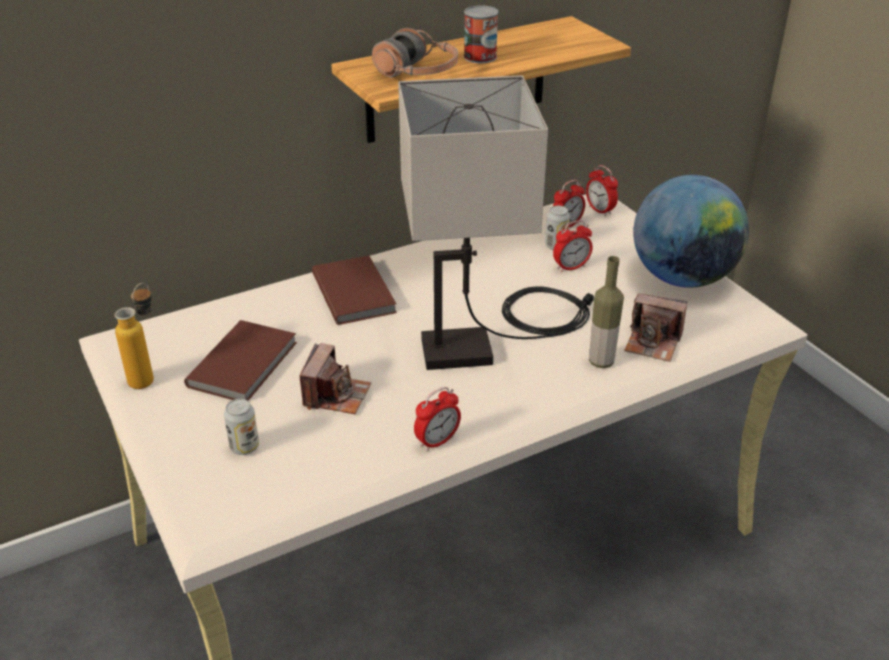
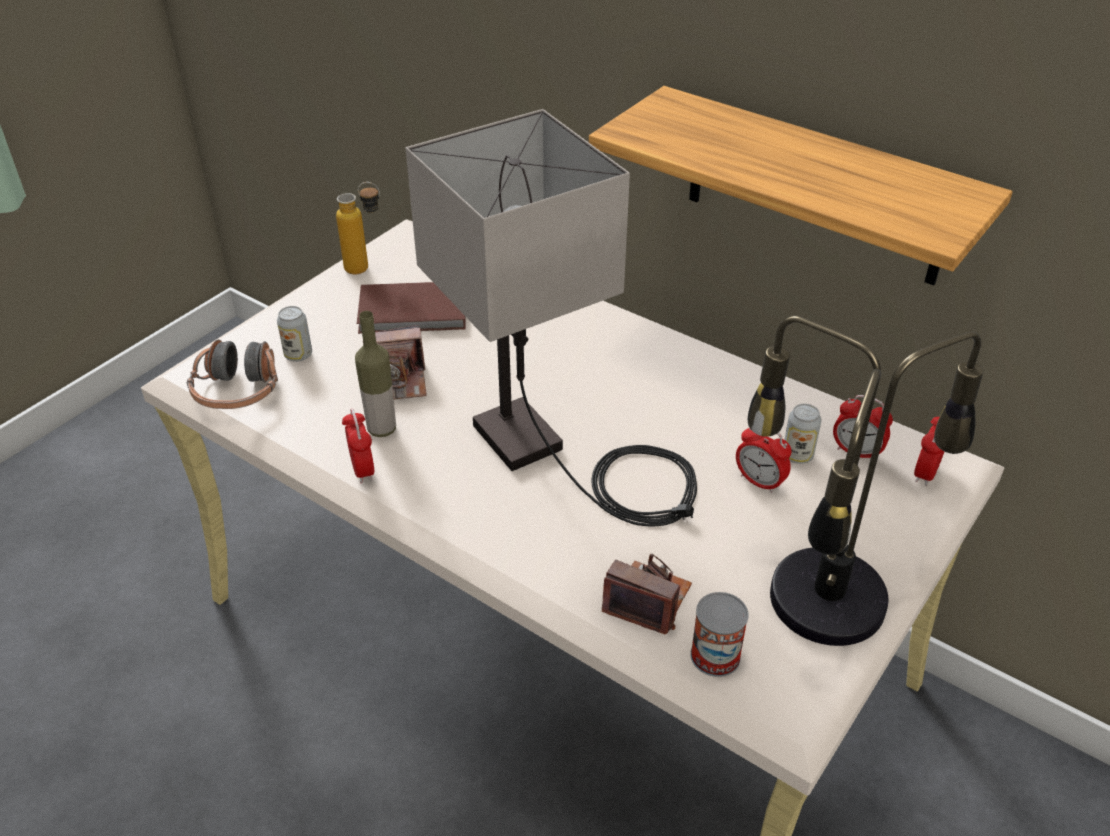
camera: 65 degrees right, 5 degrees up
(355, 292) = (575, 335): brown book -> none
(417, 73) = (688, 135): headphones -> headphones (238, 391)
(437, 441) = (362, 470): alarm clock -> alarm clock turned 135 degrees counterclockwise
(480, 57) = (780, 160): can -> can (715, 656)
(601, 362) = (575, 560): bottle -> bottle (382, 429)
(653, 343) = (647, 600): camera -> camera turned 120 degrees clockwise
(682, 278) = (825, 597): globe -> table lamp

